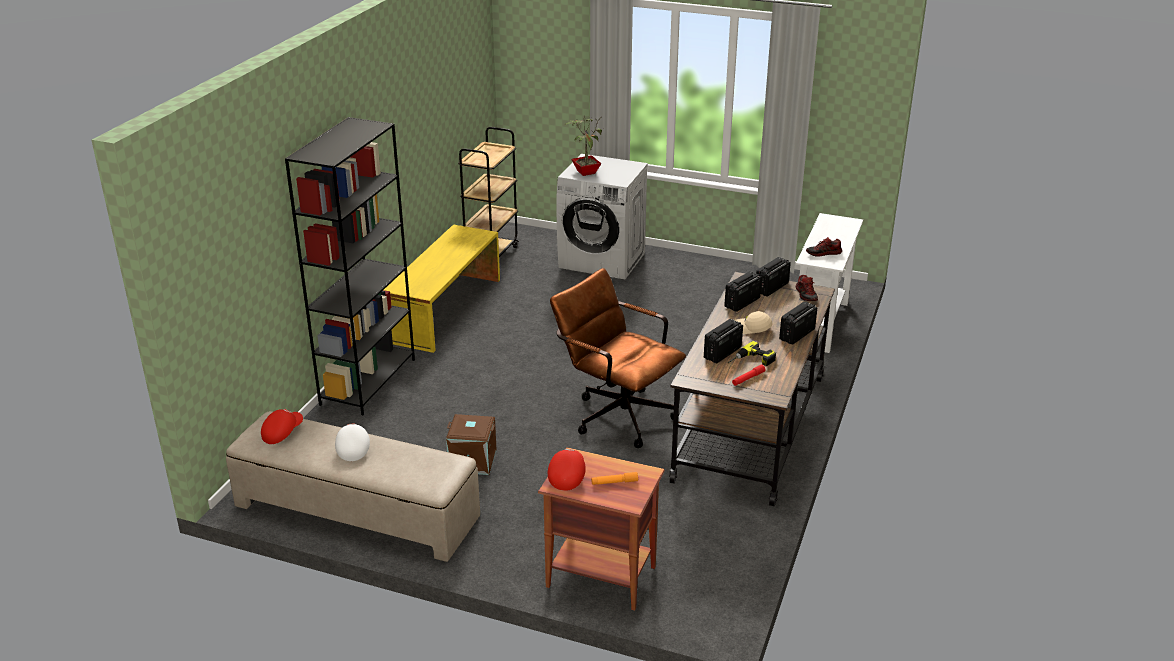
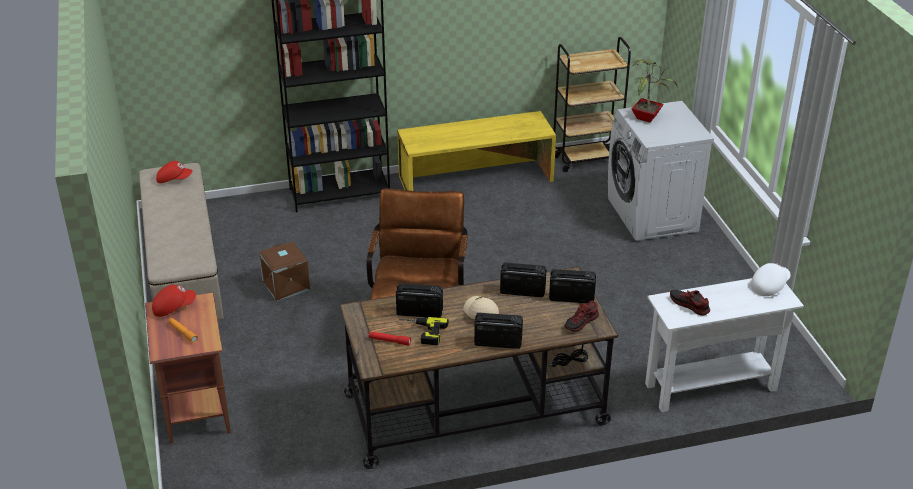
camera: 55 degrees right, 5 degrees up
(352, 448) = (180, 214): white cap -> white cap (769, 285)

